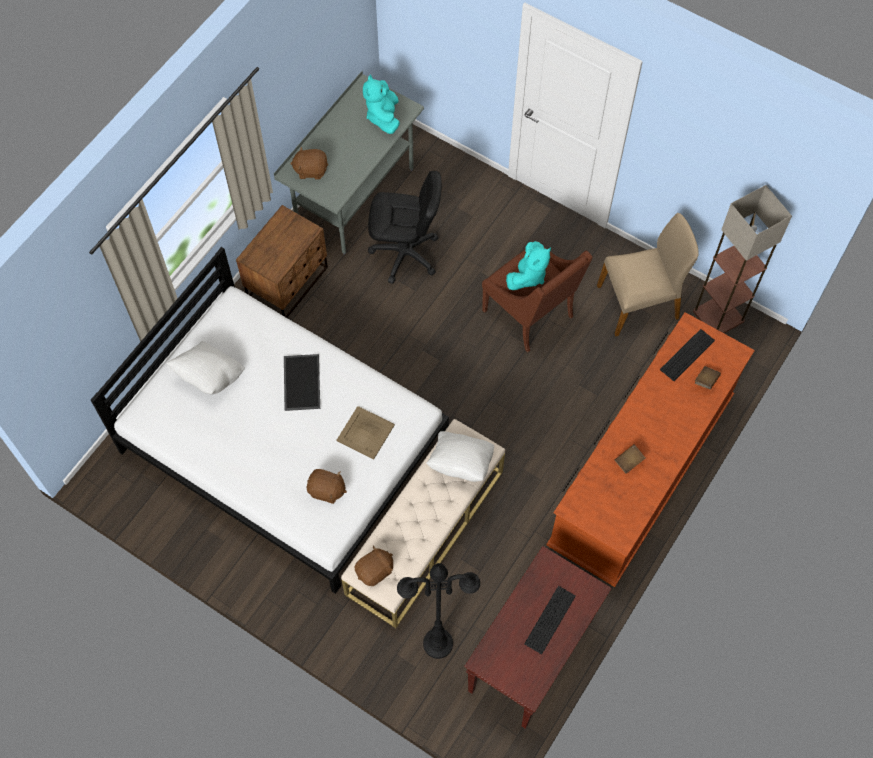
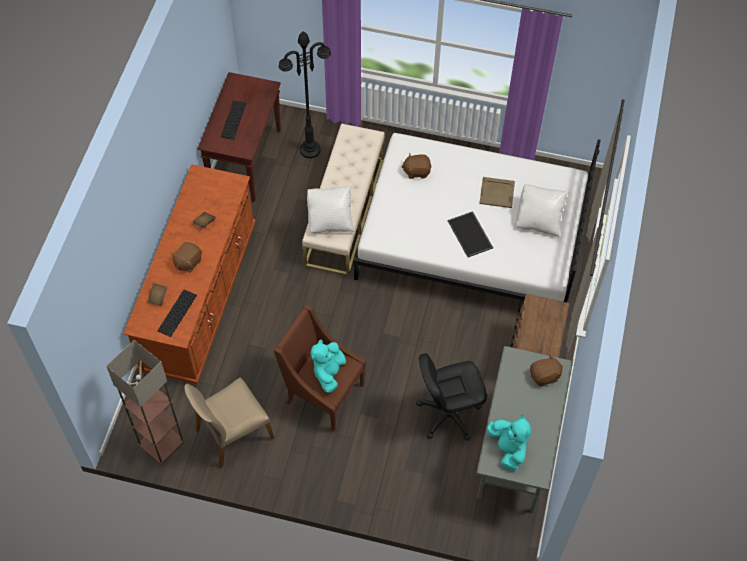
camera: 160 degrees right, 5 degrees down
(366, 432) = (406, 215): beige tray -> beige tray (496, 193)
(375, 571) = (362, 139): brown plush toy -> brown plush toy (188, 262)

